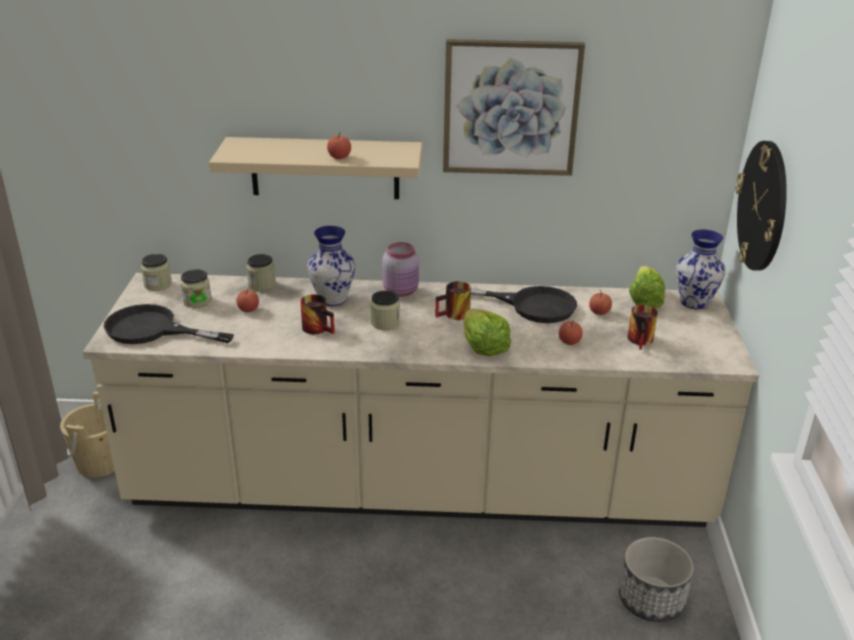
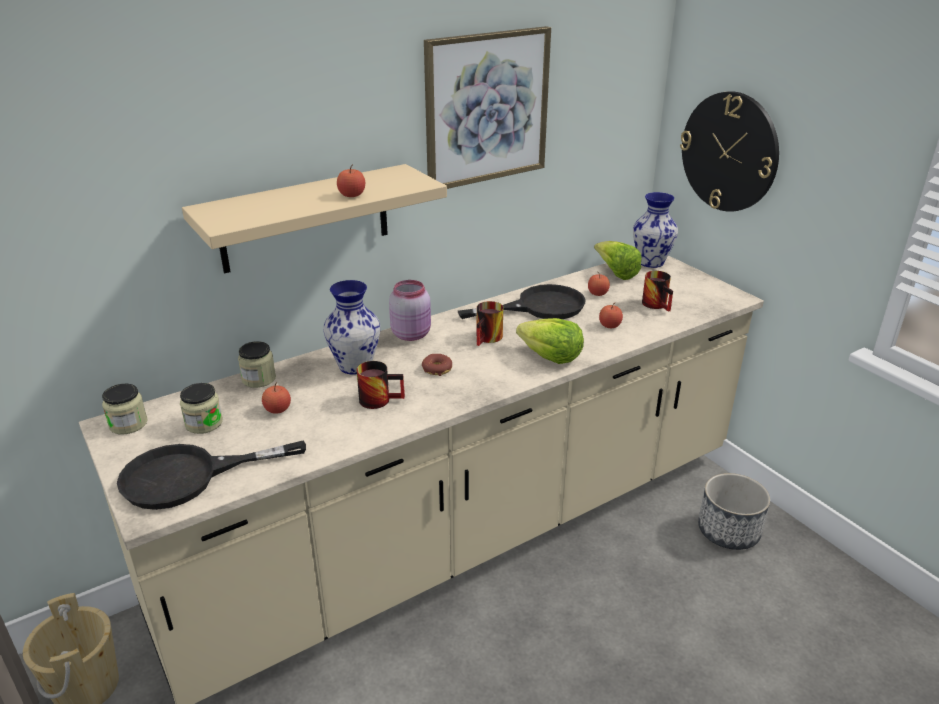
camera: 35 degrees left, 0 degrees up
(385, 323) = (437, 369): jar -> donut

